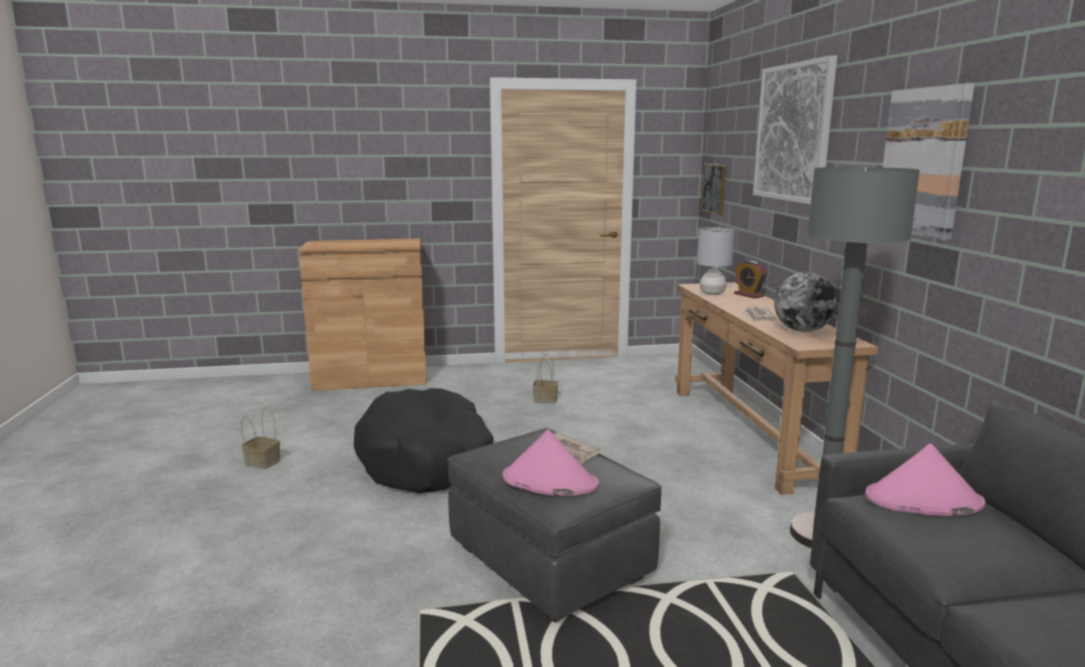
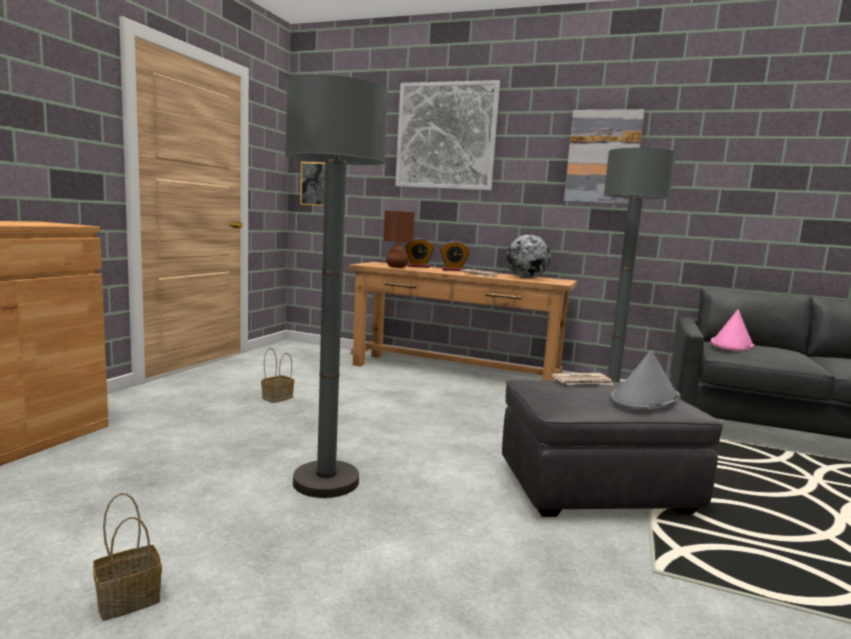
camera: 60 degrees left, 5 degrees down
(427, 460) = (326, 481): black dog bed -> grey floor lamp
(549, 481) = (644, 399): pink hat -> grey hat
(712, 293) = (397, 267): grey table lamp -> brown table lamp
(766, 305) = (453, 270): none -> alarm clock

